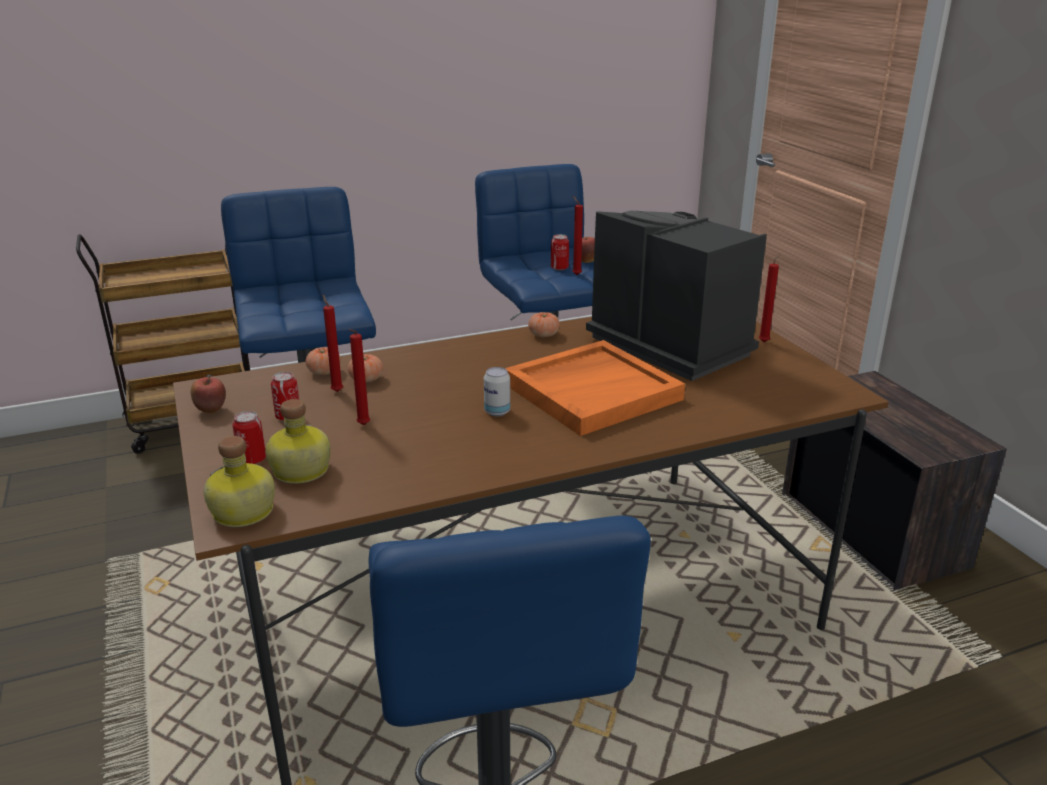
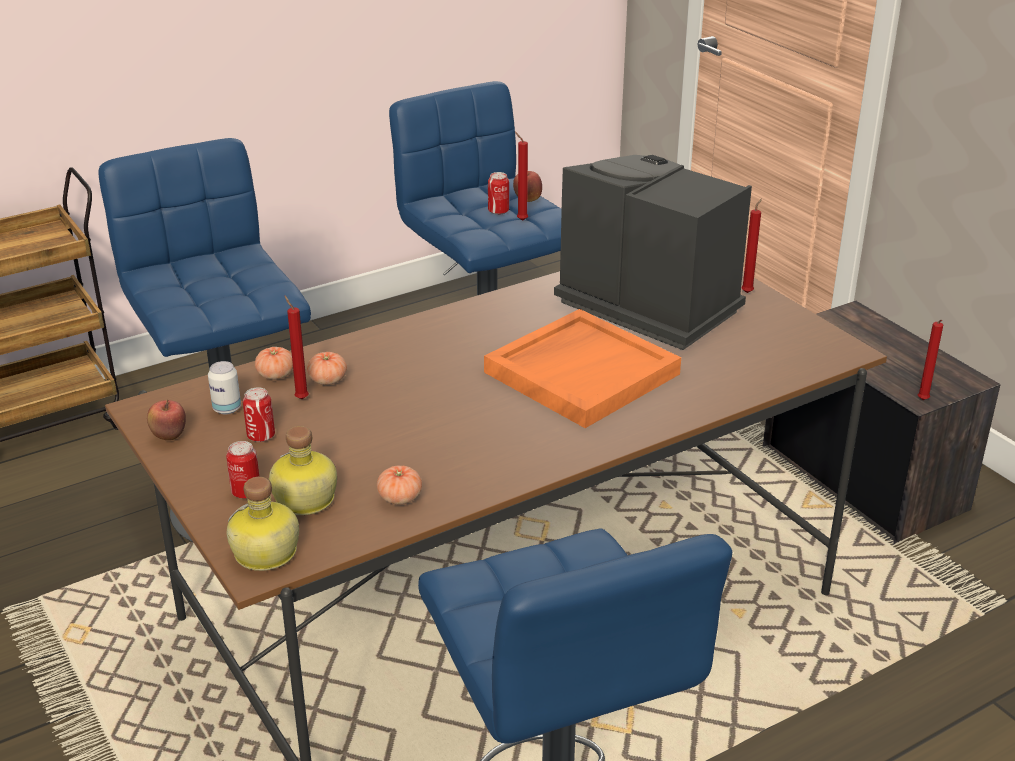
camera: 10 degrees left, 5 degrees up
(362, 426) = (348, 439): red candle -> red candle (923, 401)
(497, 412) = (488, 408): can -> can (227, 409)
(543, 335) = (506, 303): tomato -> tomato (400, 497)

